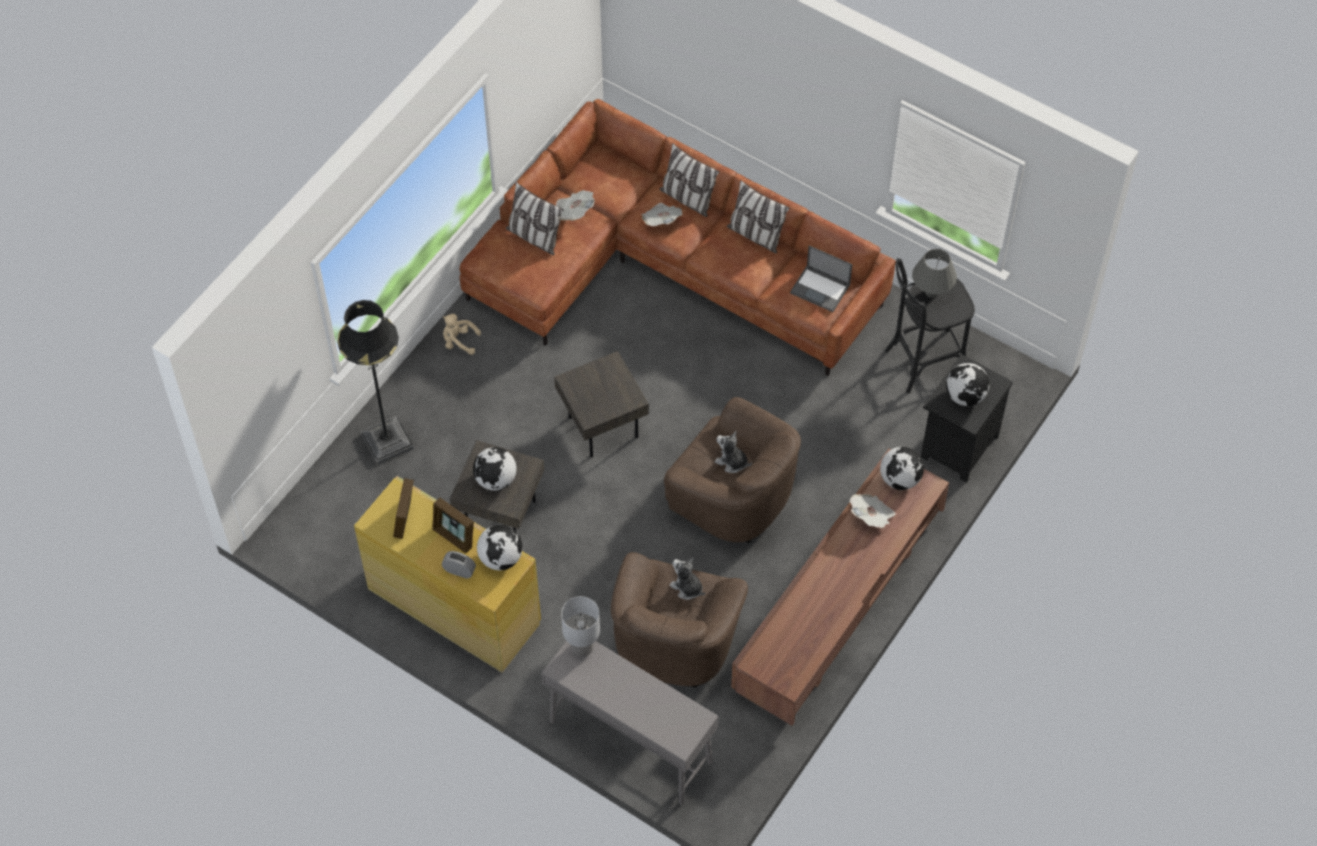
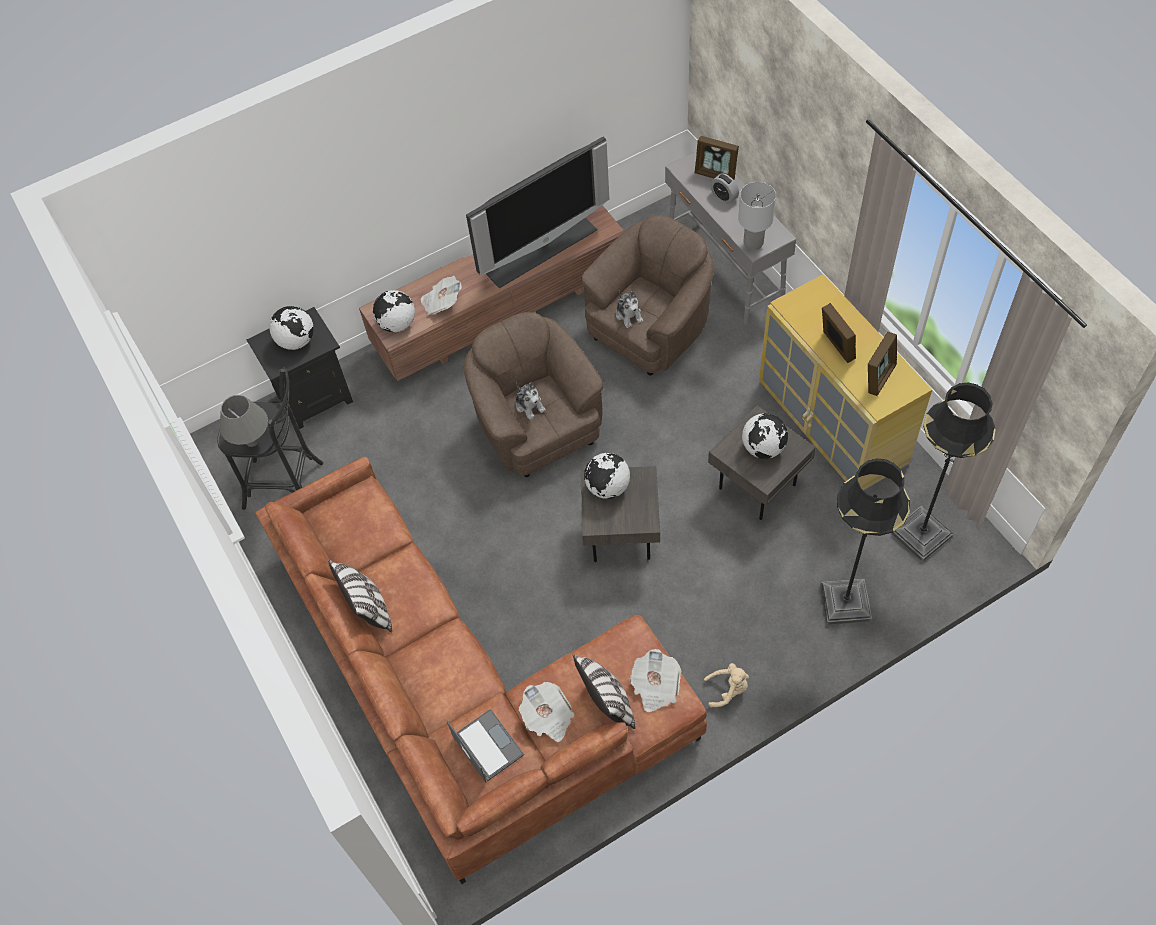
camera: 150 degrees left, 0 degrees up
(338, 524) = (920, 535): none -> black floor lamp
(459, 341) = (728, 689): beige plush toy -> beige plush toy turned 45 degrees counterclockwise
(459, 571) = (842, 316): alarm clock -> alarm clock (724, 196)
(501, 558) = (799, 314): globe -> globe (607, 487)
(658, 723) = (715, 174): none -> picture frame
(661, 221) = (457, 667): newspaper -> newspaper (655, 687)
(687, 199) = (413, 685): pillow -> none
(814, 613) = (538, 247): none -> television
(820, 289) = (345, 518): laptop -> laptop (487, 745)

